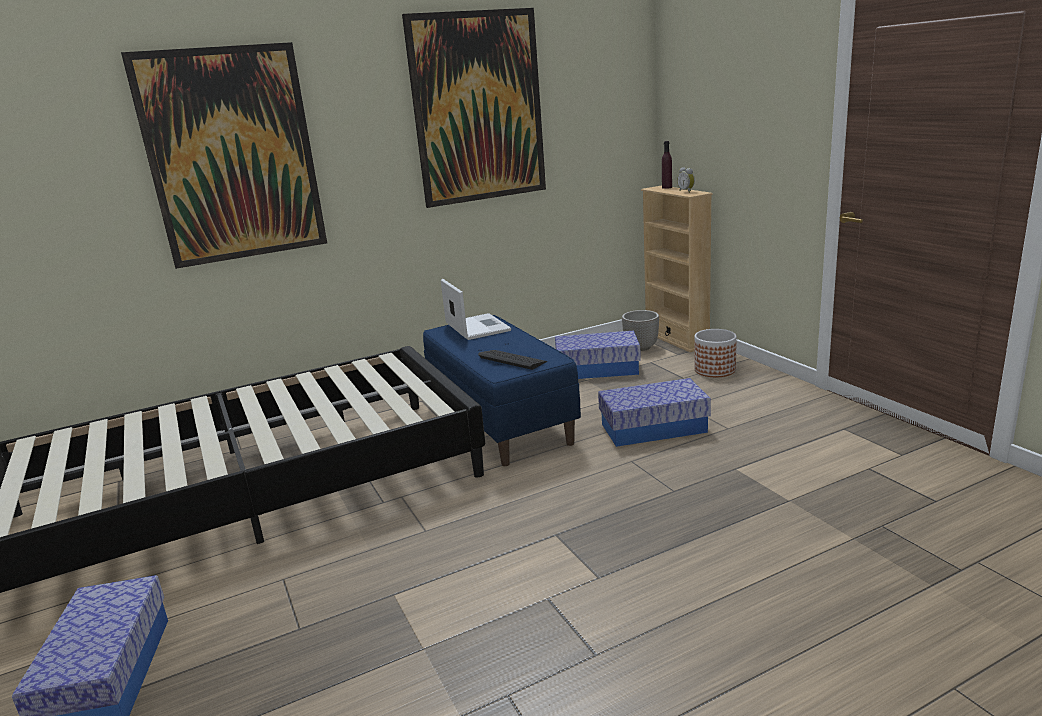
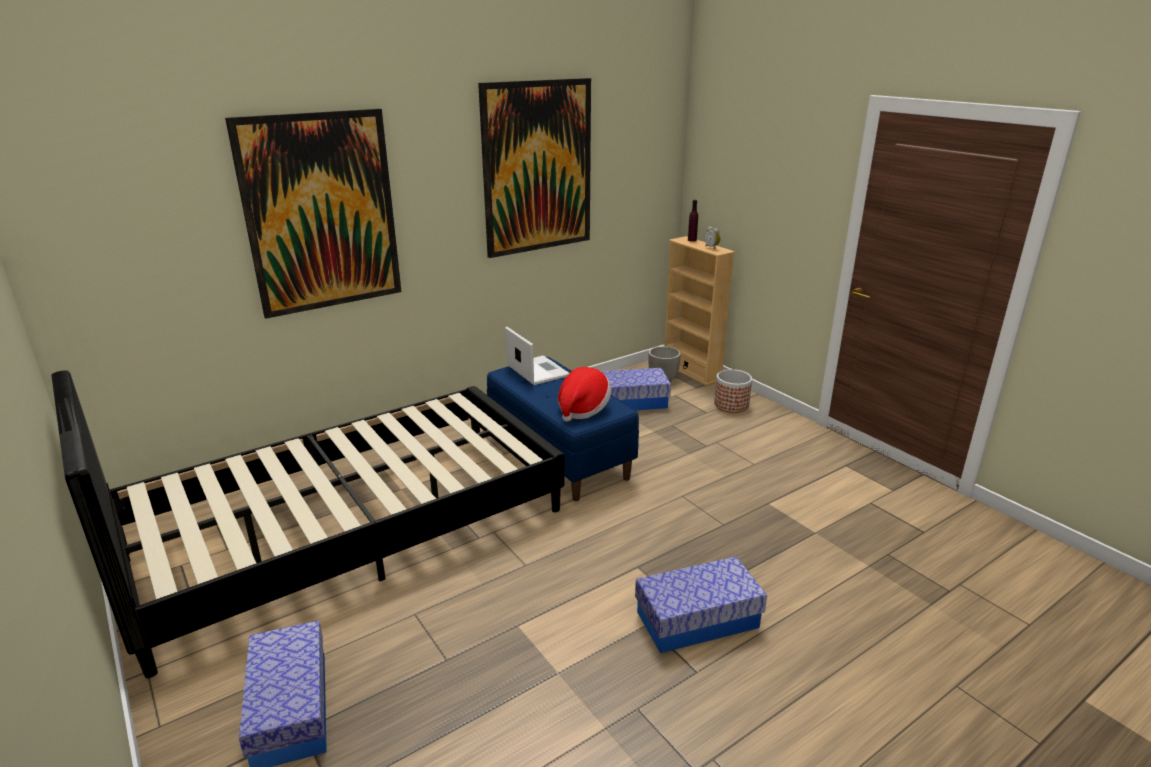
camera: 10 degrees left, 5 degrees up
(512, 360) = (582, 409): keyboard -> hat
(653, 428) = (693, 463): storage box -> storage box (697, 619)

